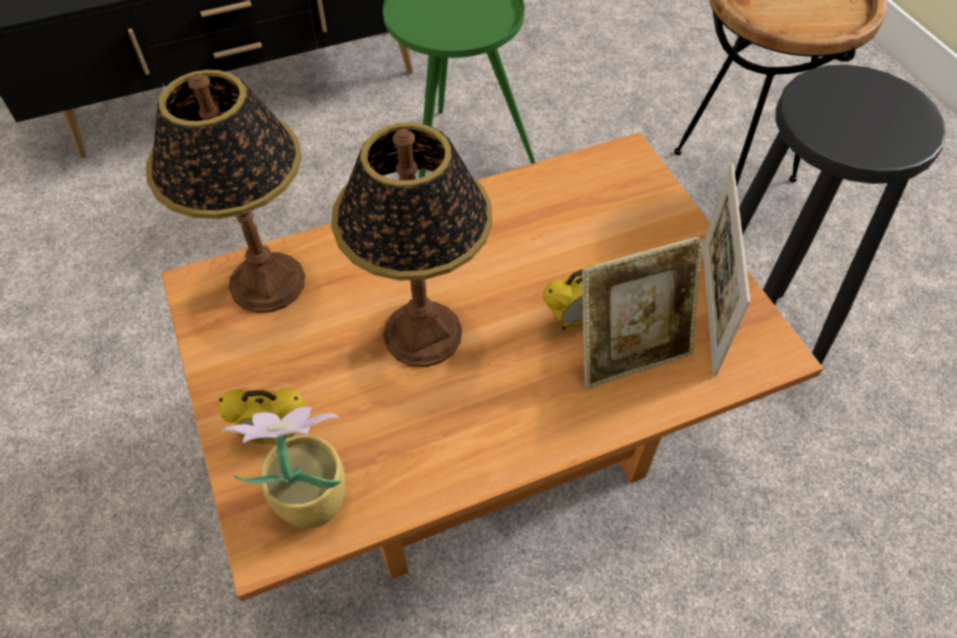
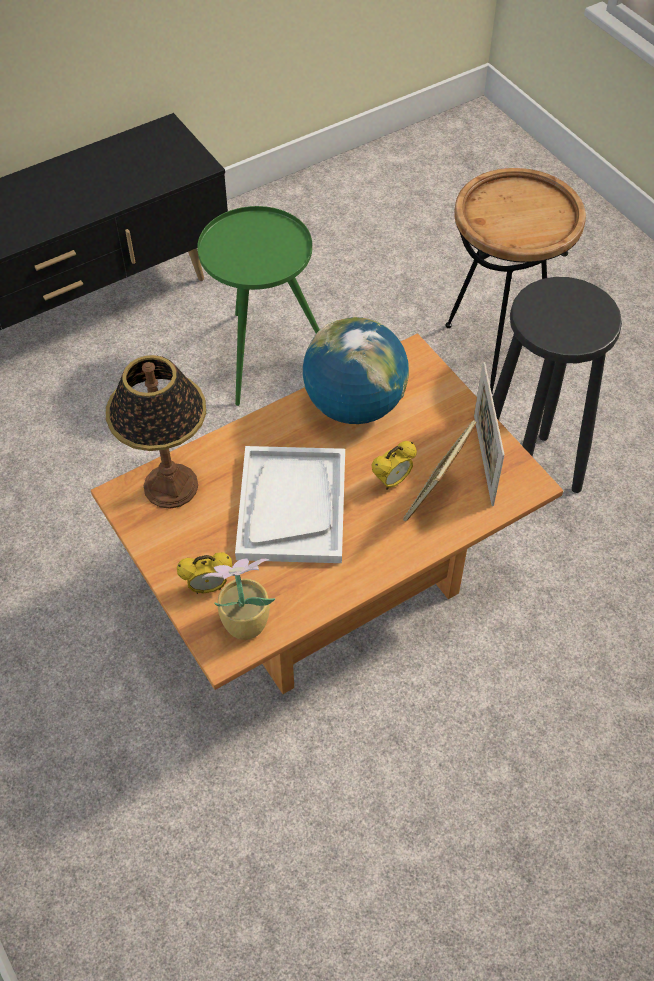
camera: 10 degrees left, 0 degrees up
(424, 334) = (291, 506): table lamp -> white tray
(539, 211) = (354, 405): none -> globe
(630, 353) = (435, 498): picture frame -> picture frame turned 150 degrees clockwise

